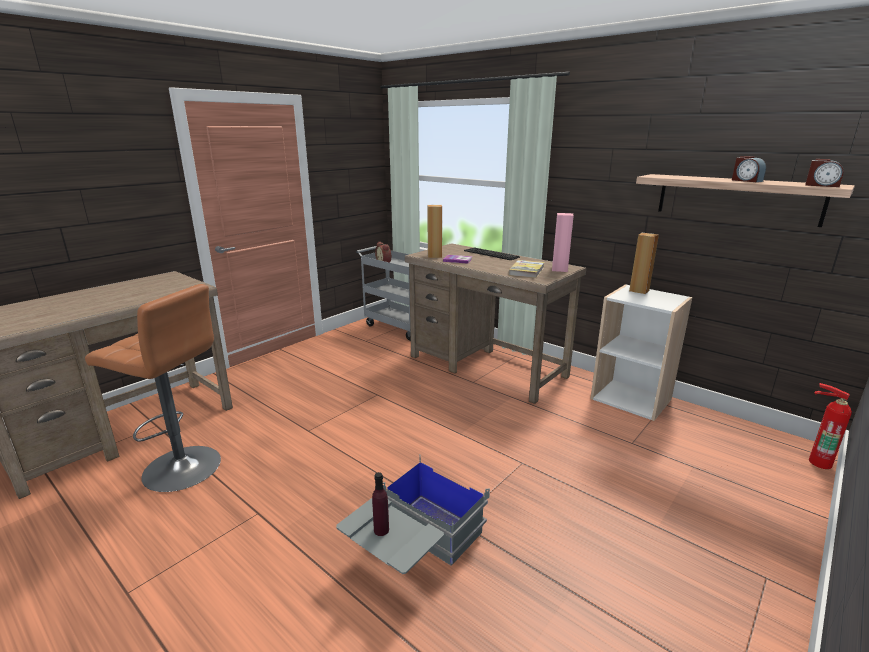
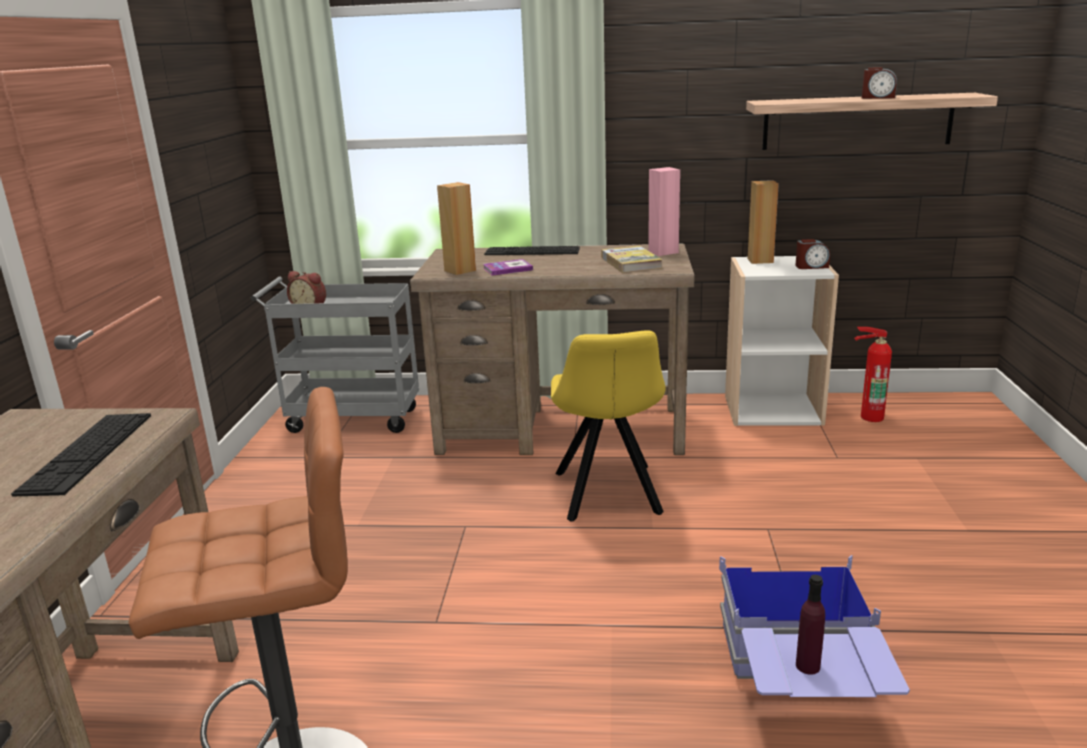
camera: 35 degrees left, 0 degrees up
(157, 292) = (87, 452): none -> keyboard
(414, 549) = (800, 685): grey storage box -> blue storage box
(463, 407) = (608, 493): none -> yellow chair
(818, 461) = (993, 409): fire extinguisher -> fire extinguisher (869, 416)
(821, 185) = (960, 95): alarm clock -> alarm clock (811, 266)

